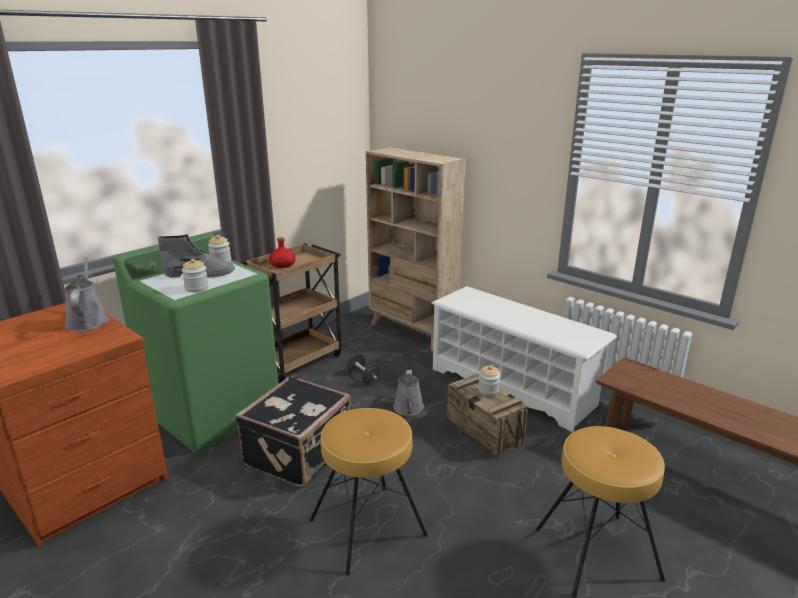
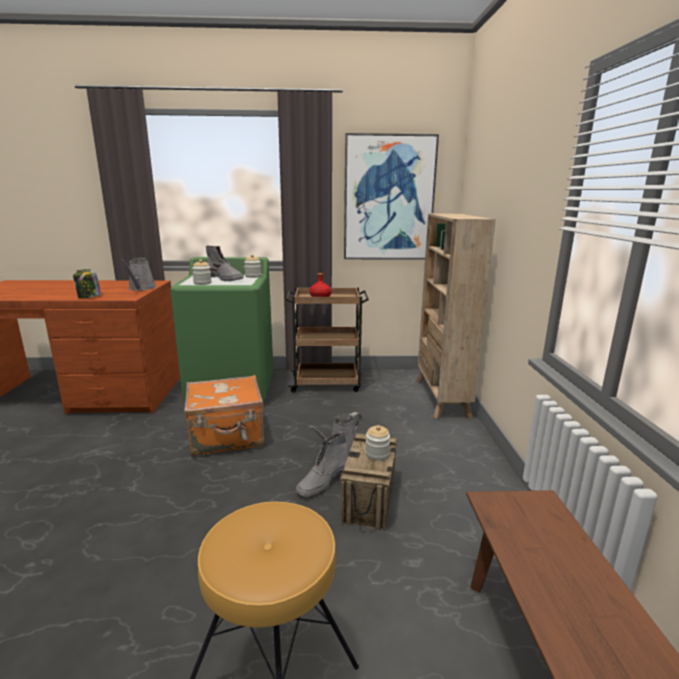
camera: 45 degrees right, 5 degrees down
(57, 357) = (89, 297): none -> jar
(87, 321) = (141, 288): grey watering can -> grey watering can turned 150 degrees clockwise
(300, 454) = (227, 437): black suitcase -> orange suitcase
(311, 137) = (388, 199): none -> picture
(363, 377) = (348, 412): black dumbbell -> none
(368, 528) = (175, 506): brown stool -> none
(439, 439) = (323, 482): none -> grey boot
(512, 387) = (460, 479): white shoe rack -> none

